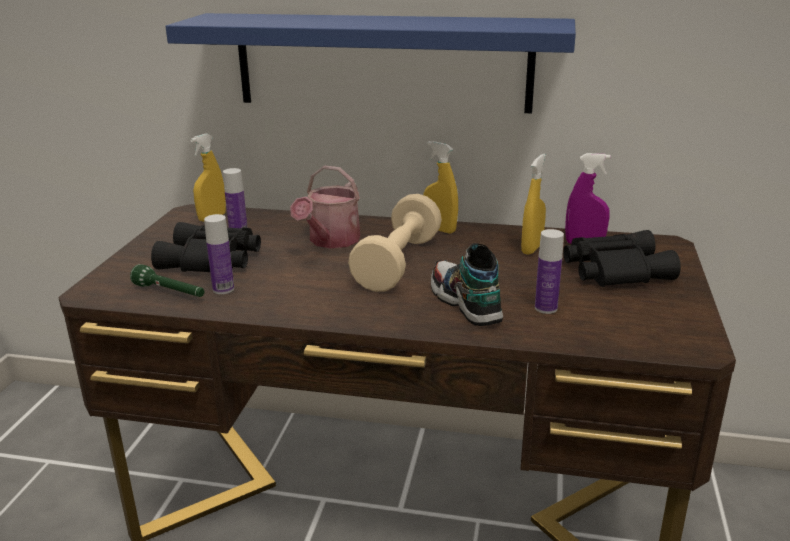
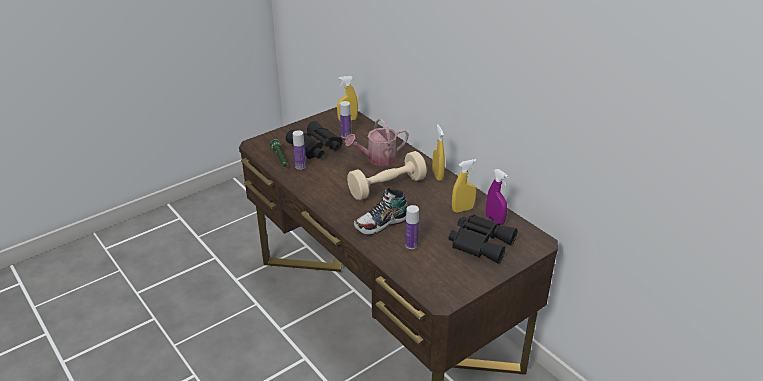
camera: 40 degrees right, 10 degrees up
(382, 62) = (433, 69): blue shelf -> none
(465, 303) = (381, 224): shoe -> shoe turned 135 degrees counterclockwise

